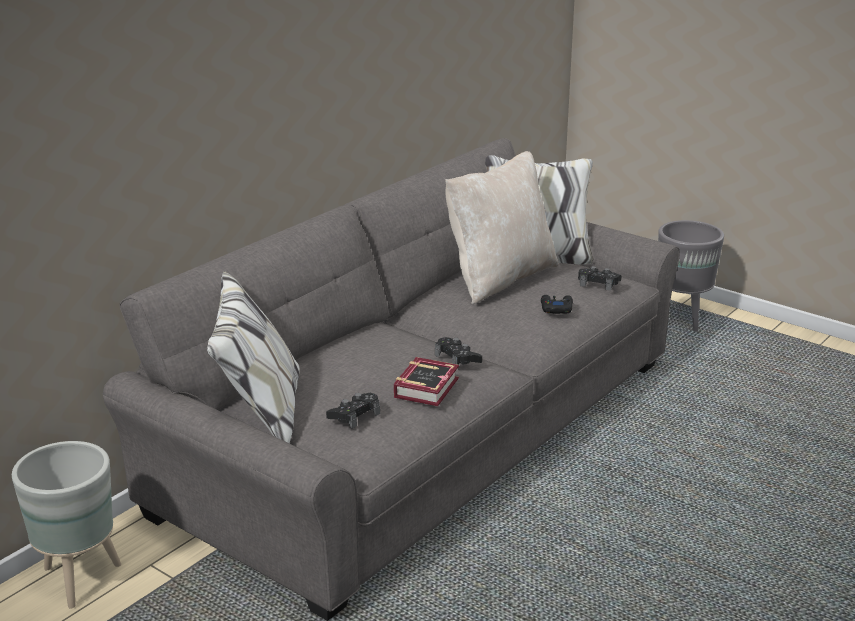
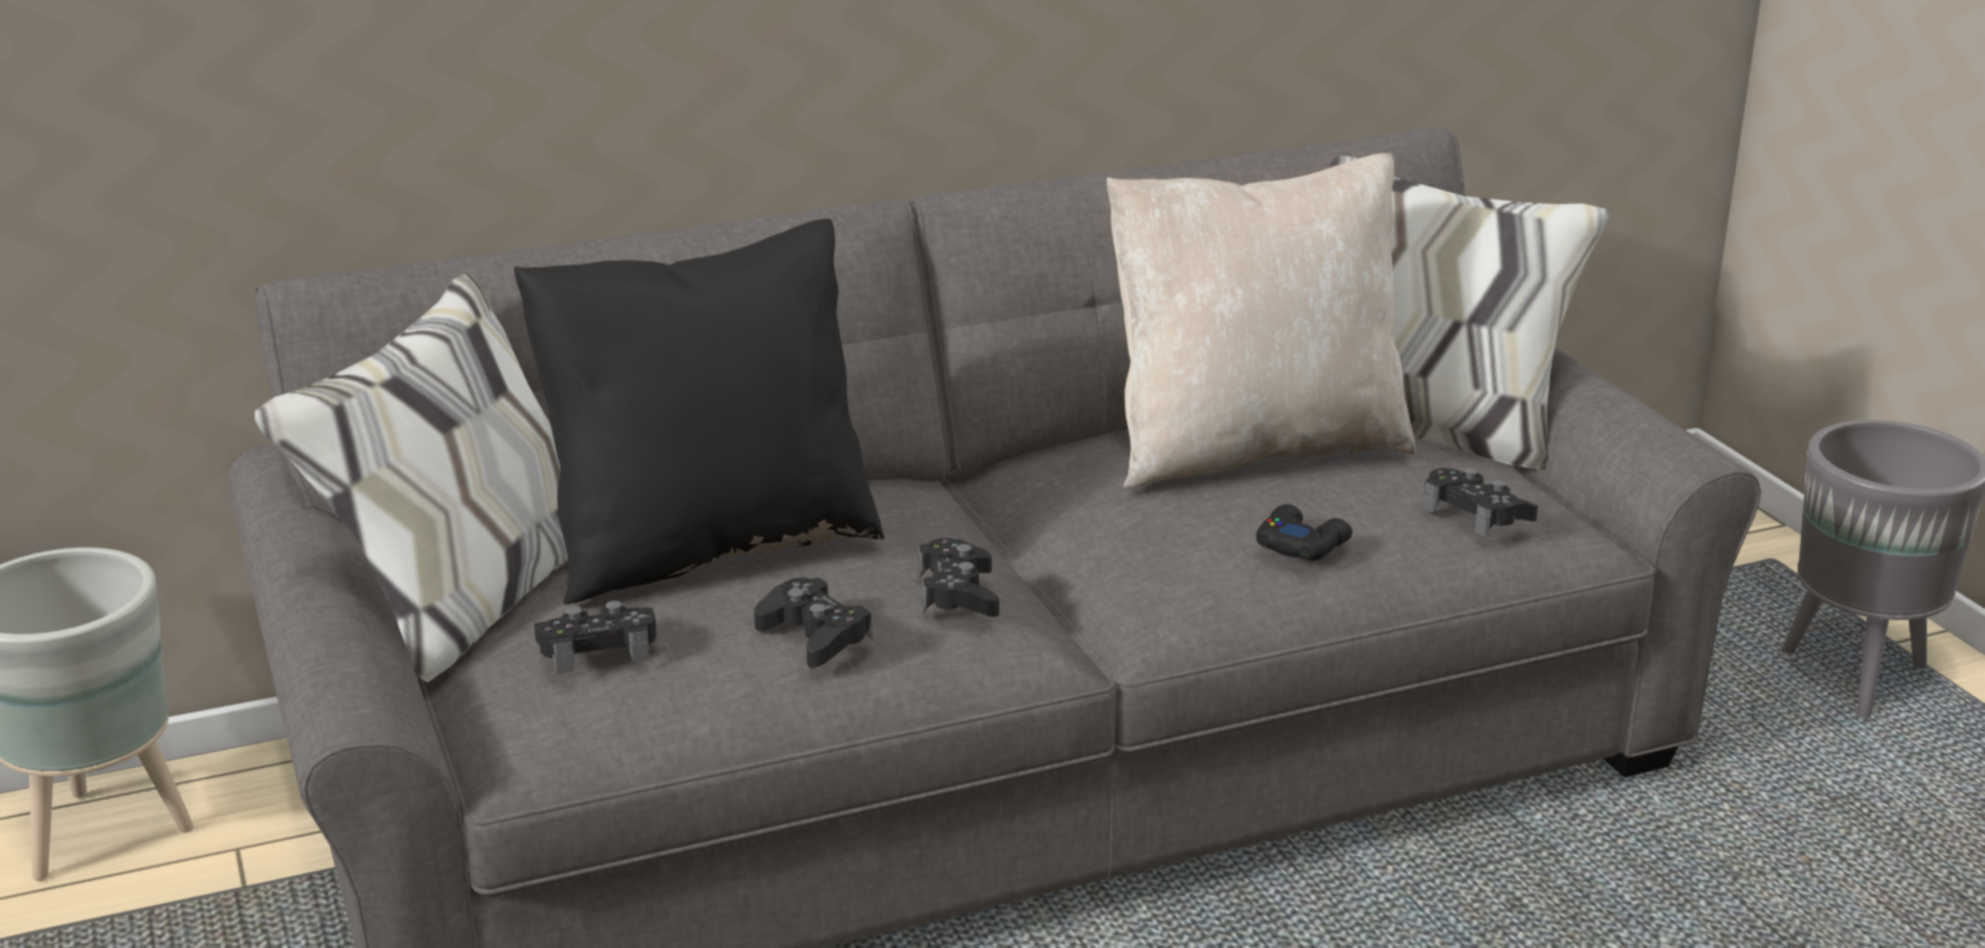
camera: 30 degrees right, 0 degrees up
(346, 366) = (710, 546): none -> black pillow
(429, 387) = (814, 635): book -> black game controller

